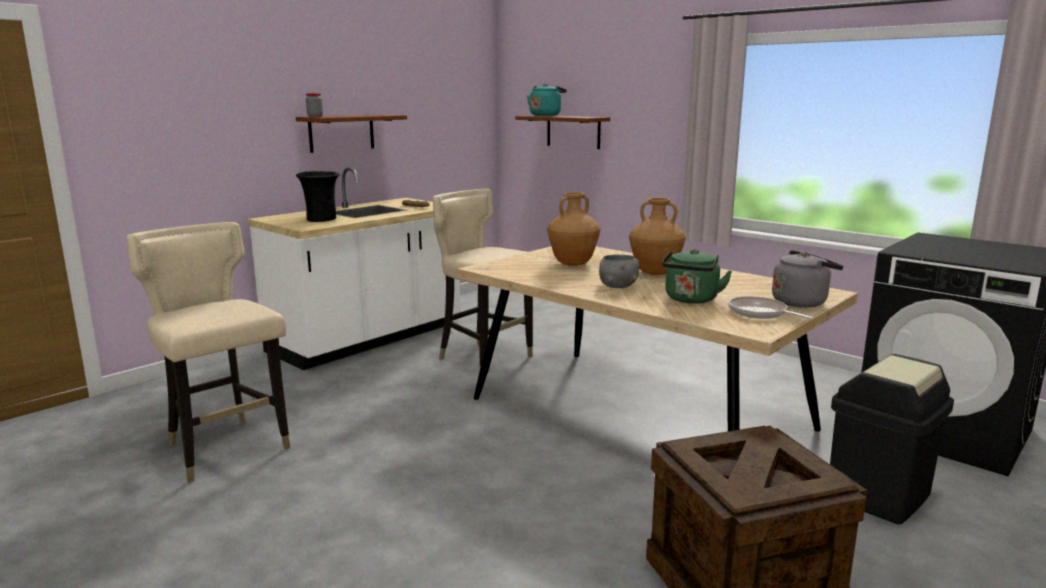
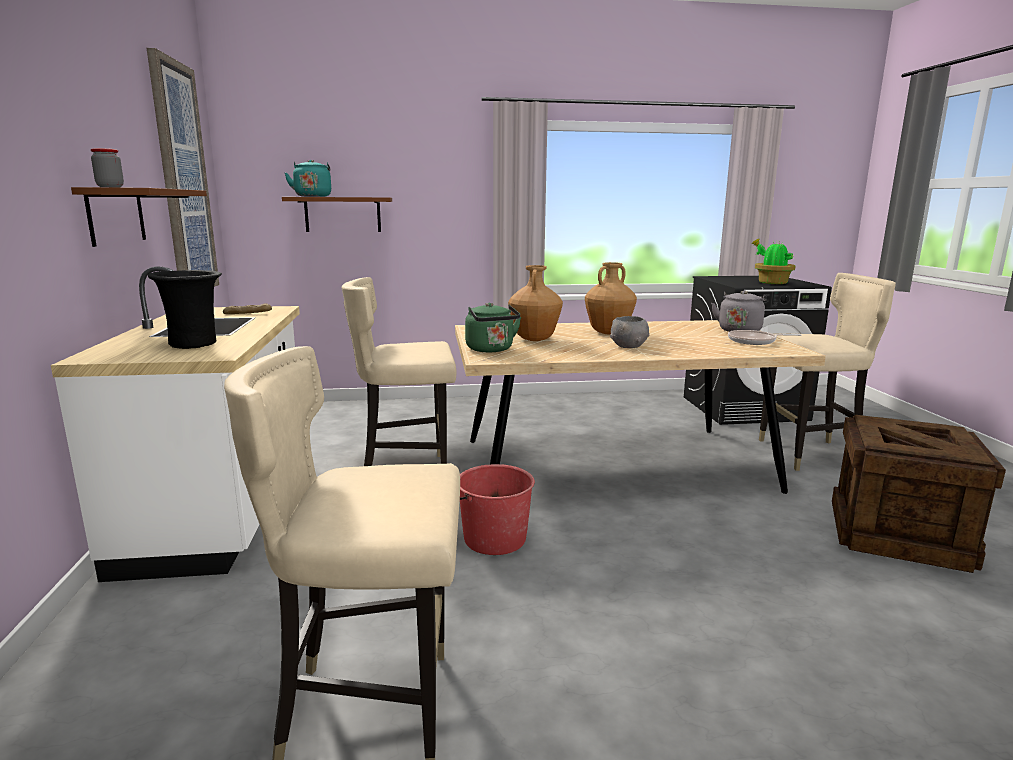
camera: 50 degrees left, 0 degrees up
(438, 415) = (494, 539): none -> red bucket
(439, 104) = (183, 180): none -> picture
(691, 300) = (698, 343): green kettle -> green kettle (491, 350)
(879, 495) = (808, 454): black trash can -> beige chair
(974, 256) = (771, 283): none -> potted plant

